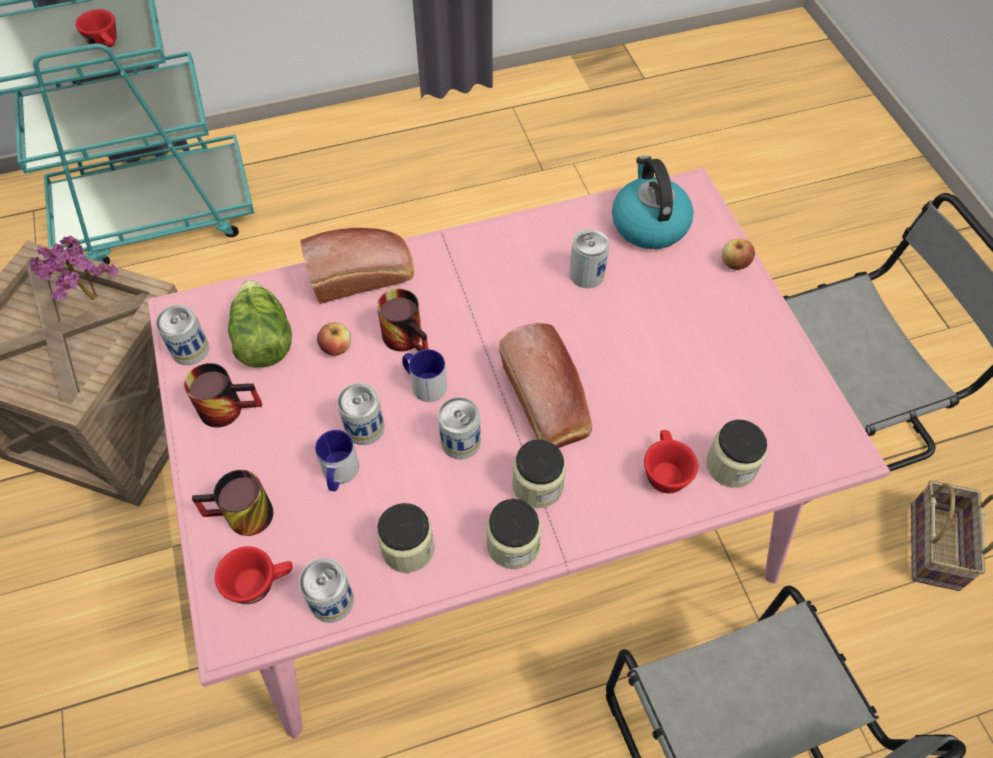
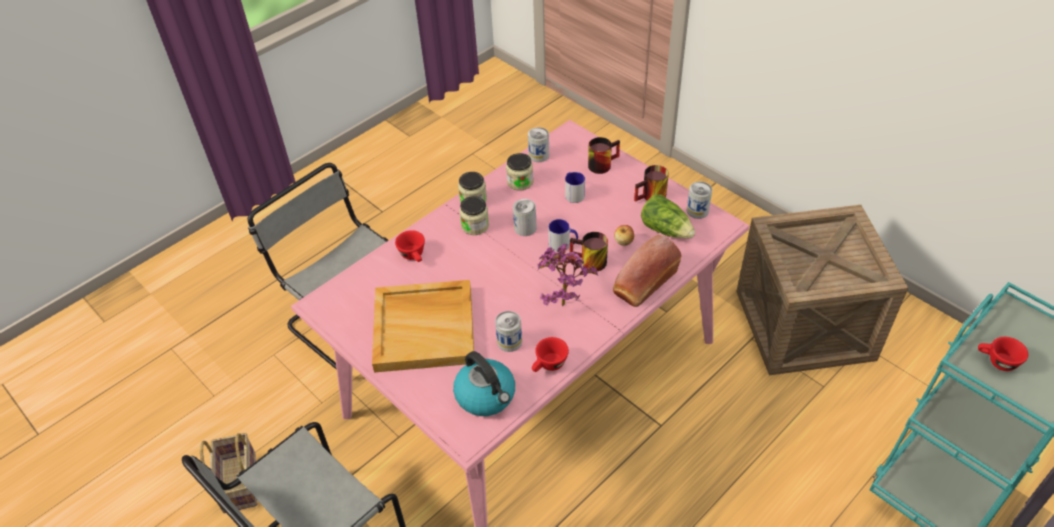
camera: 155 degrees right, 10 degrees down
(90, 302) = (829, 280): potted plant -> potted plant (562, 300)
(260, 582) = (573, 149): red cup -> red cup (549, 365)
(364, 427) = (577, 215): can -> none
(547, 404) = (491, 261): bread -> none
(691, 340) = (425, 328): none -> beige tray
(731, 465) = (379, 272): jar -> none
(734, 264) = (414, 391): apple -> none

